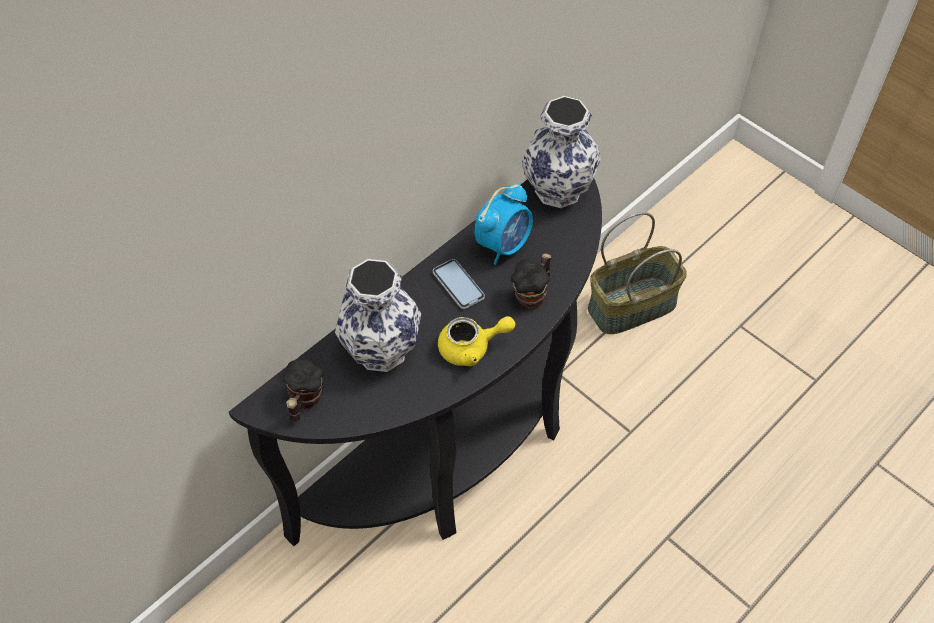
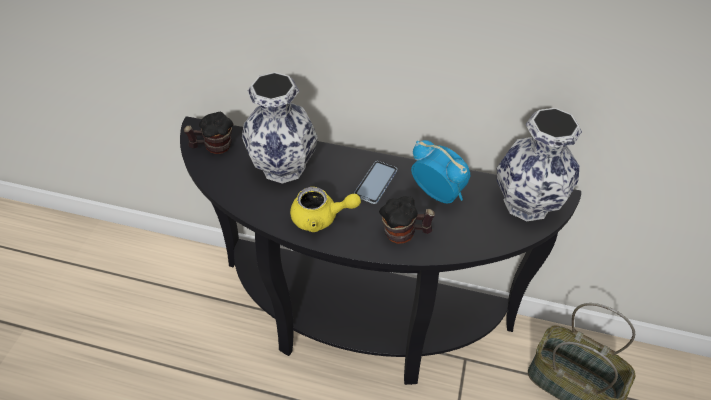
camera: 60 degrees right, 5 degrees down
(472, 348) = (321, 218): yellow teapot -> yellow teapot turned 45 degrees counterclockwise
(503, 245) = (437, 193): alarm clock -> alarm clock turned 150 degrees counterclockwise

